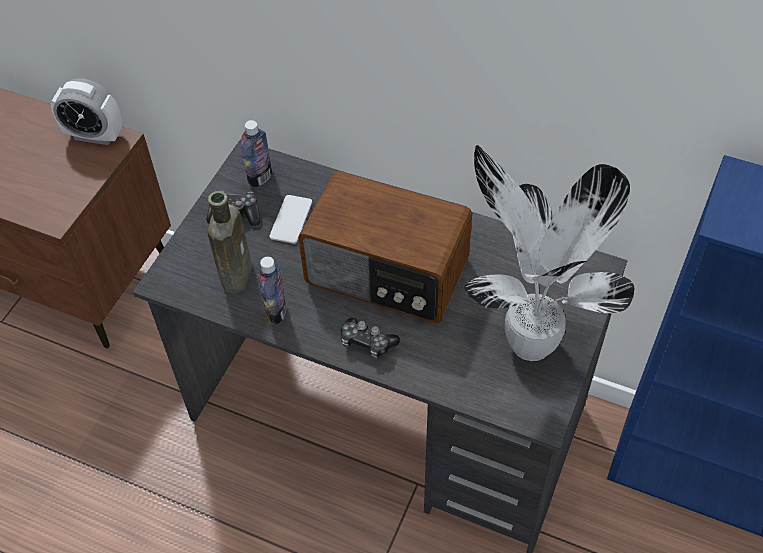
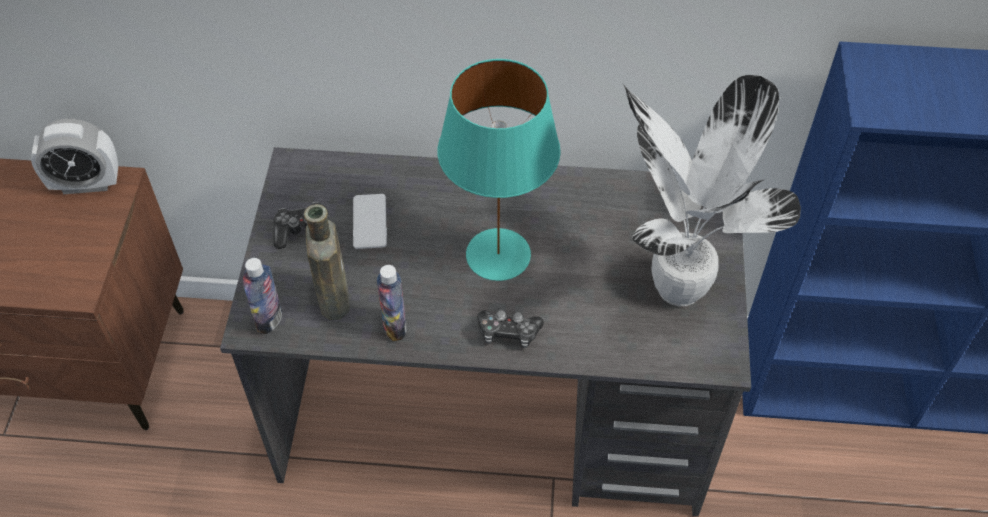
camera: 20 degrees left, 0 degrees up
(260, 177) = (315, 184): bottle -> bottle (269, 319)
(386, 273) = (499, 253): radio -> turquoise table lamp

